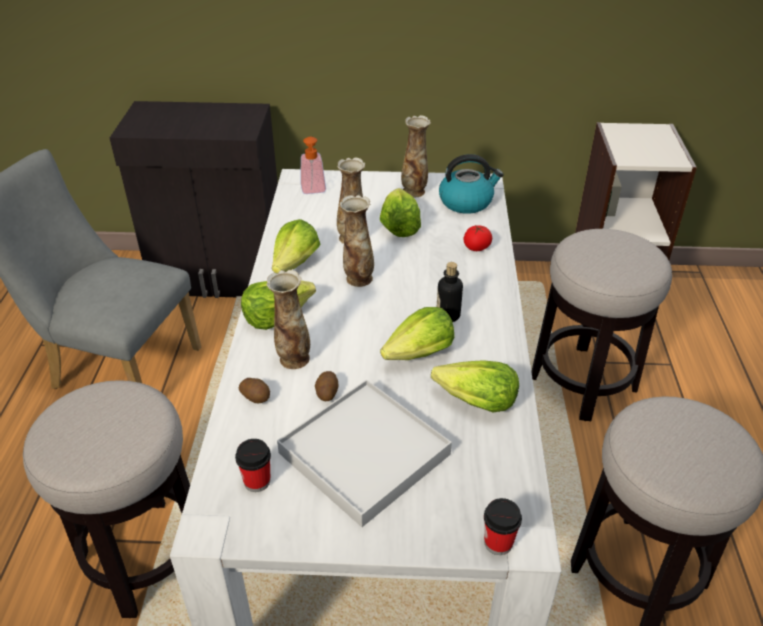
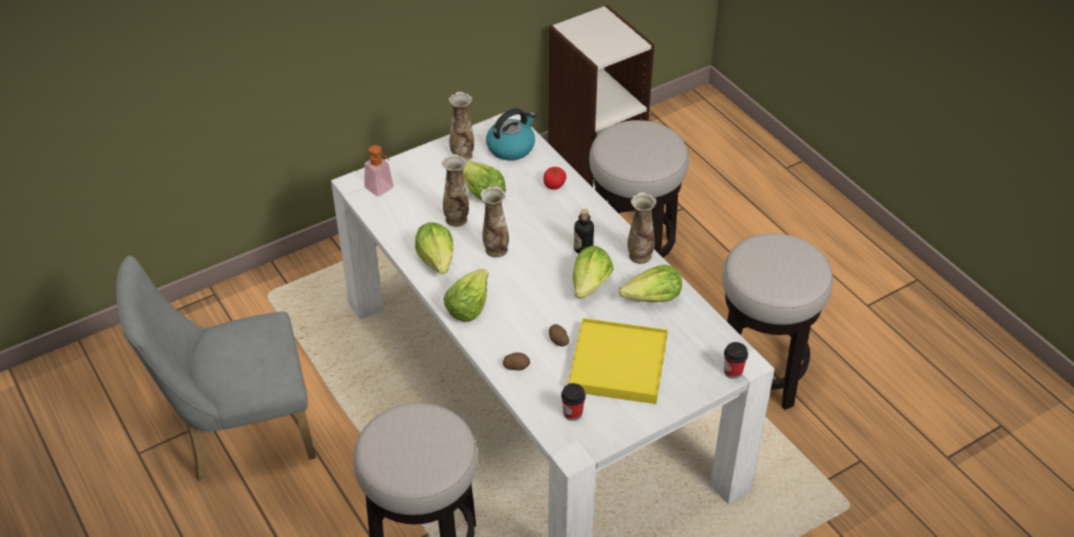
camera: 35 degrees left, 5 degrees up
(220, 277) = (245, 307): black cabinet -> none
(293, 359) = (513, 330): vase -> vase (639, 256)
(365, 454) = (618, 364): white tray -> yellow tray

